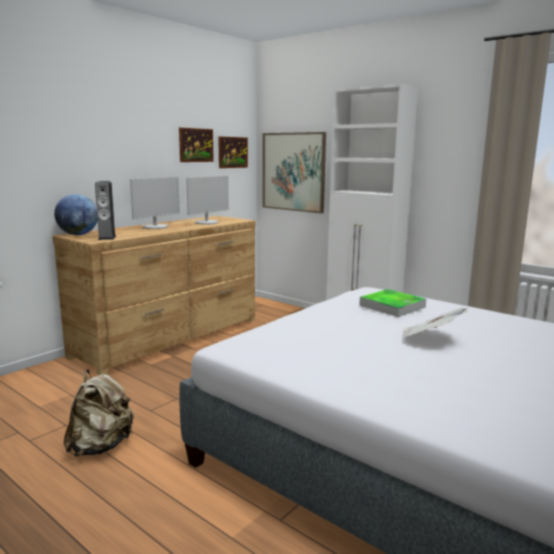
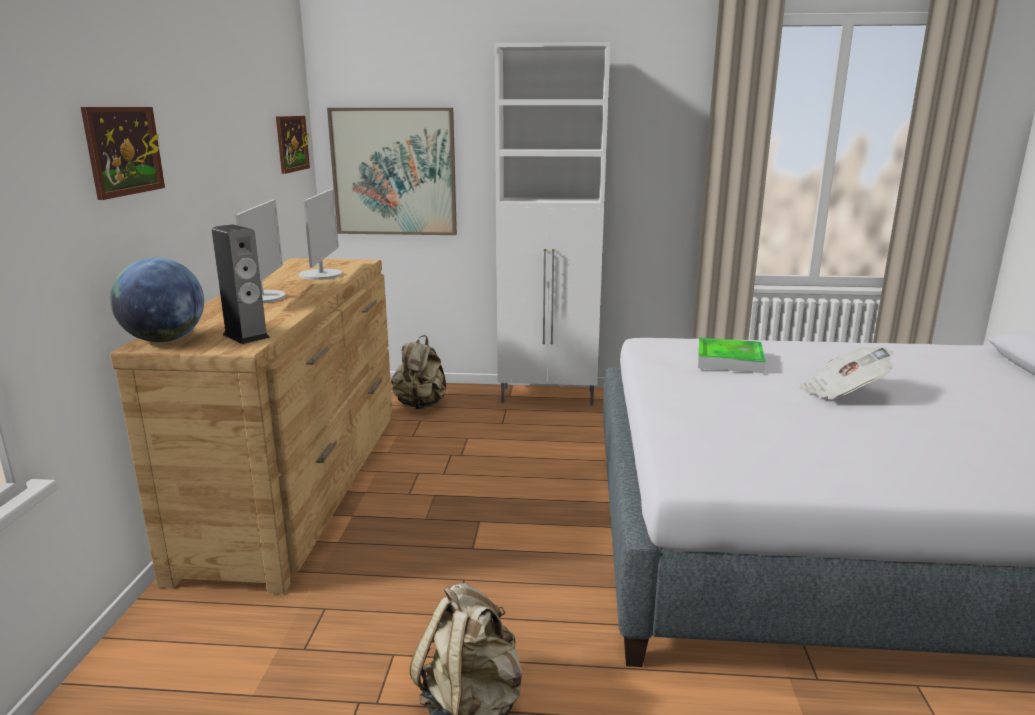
camera: 35 degrees left, 5 degrees up
(196, 145) = (255, 135): picture -> picture (124, 151)
(281, 317) = (420, 405): none -> beige backpack

